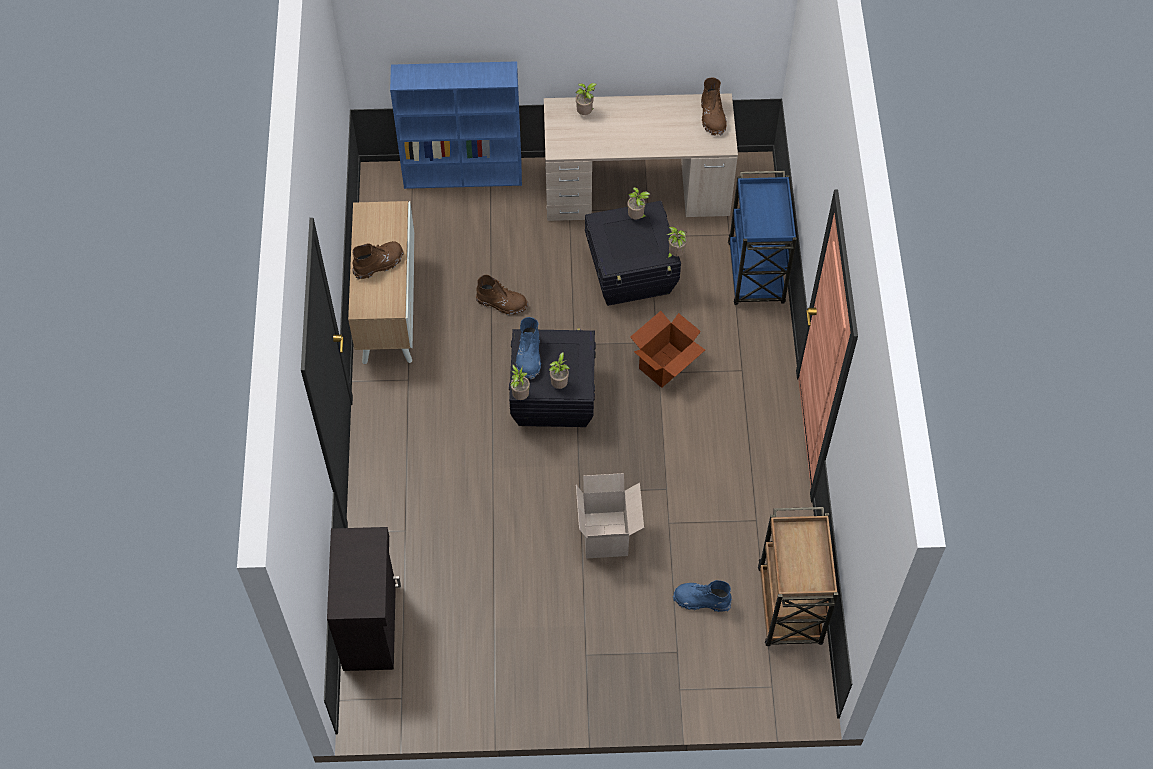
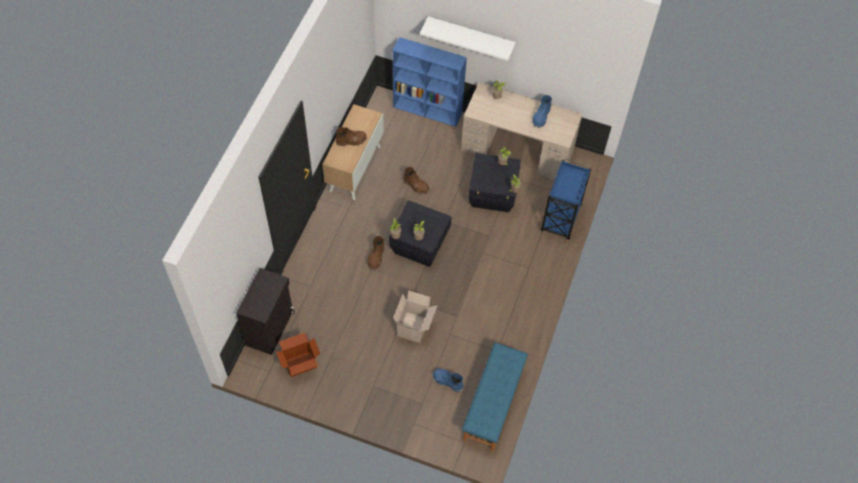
camera: 20 degrees right, 0 degrees up
(519, 22) = (471, 35): none -> white shelf
(529, 357) = (409, 217): blue boot -> blue boot (541, 117)
(666, 365) = (488, 250): cardboard box -> cardboard box (300, 364)
(712, 117) = (565, 123): brown boot -> brown boot (376, 257)
(789, 608) = (493, 404): brown cart -> blue bench

